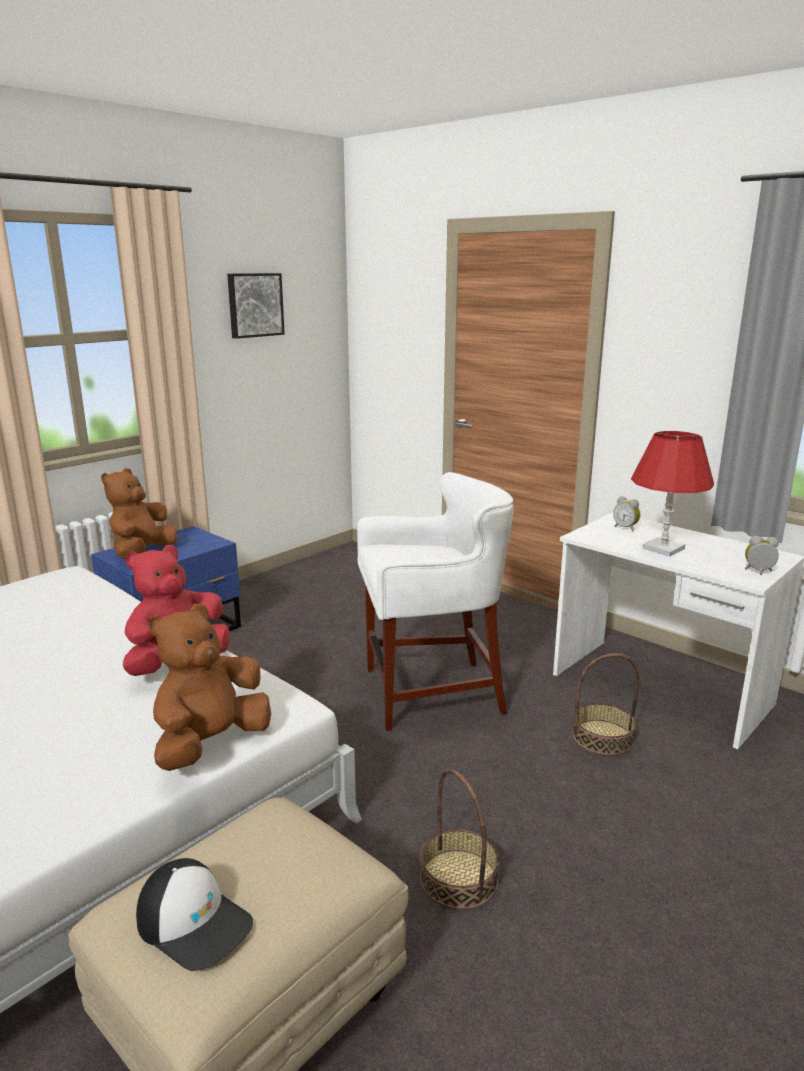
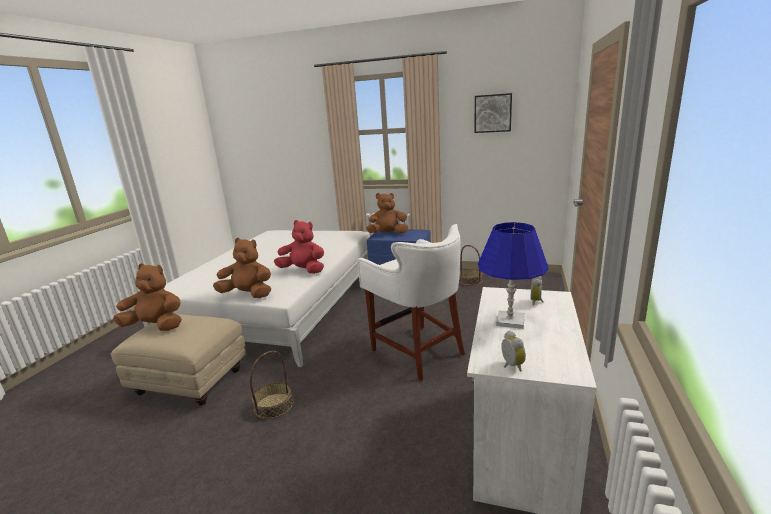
camera: 65 degrees right, 0 degrees up
(195, 922) = (156, 326): cap -> brown plush toy
(602, 737) = (429, 424): basket -> basket (470, 280)
(663, 549) = (510, 321): red table lamp -> blue table lamp

